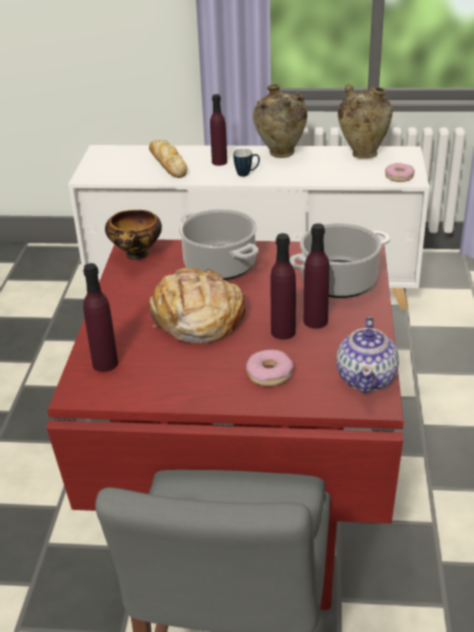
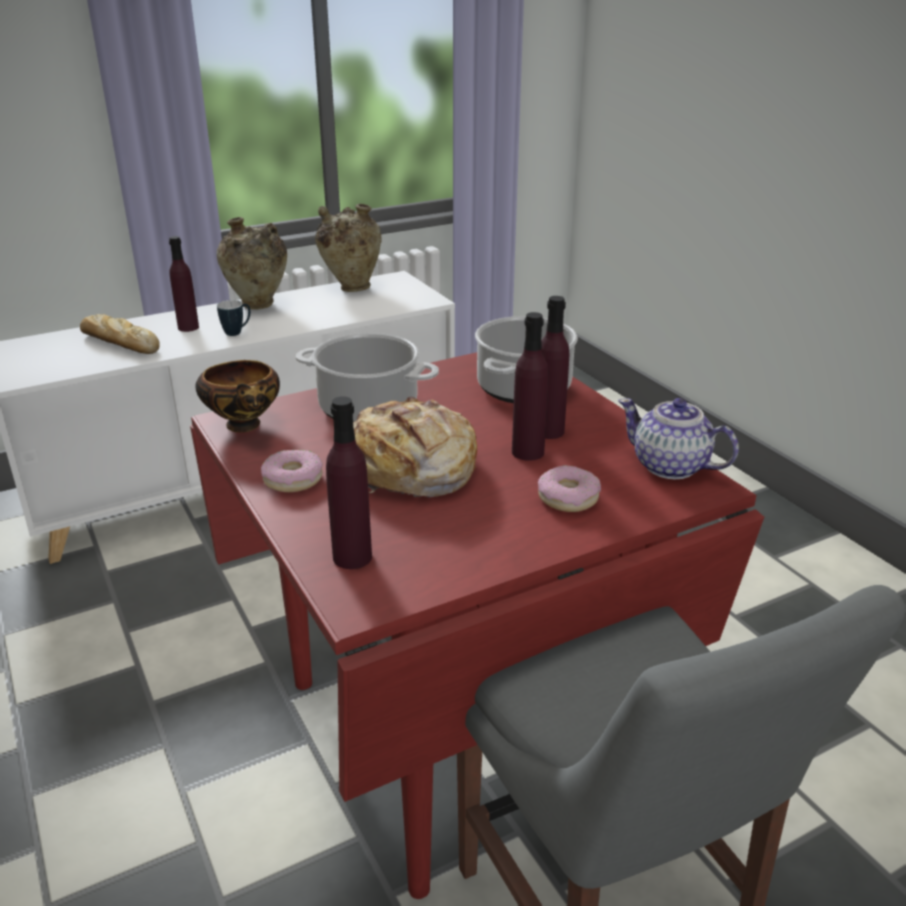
camera: 35 degrees left, 5 degrees down
(367, 378) = (671, 467): teapot -> teapot turned 150 degrees clockwise
(399, 177) = (414, 300): donut -> donut (293, 479)

